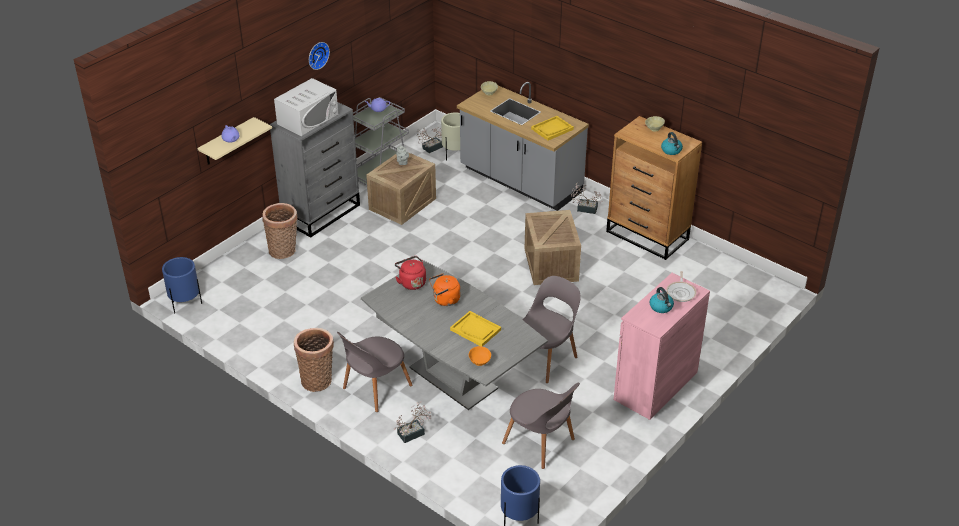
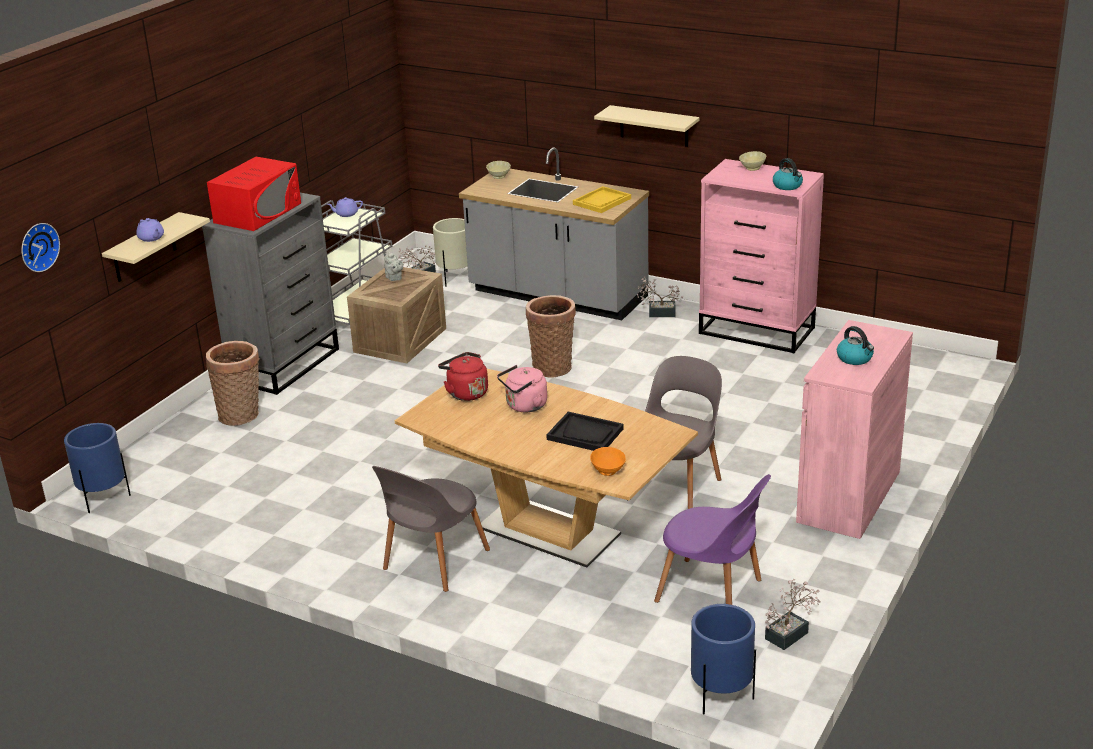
camera: 10 degrees left, 10 degrees down
(308, 119) = (258, 213): white microwave -> red microwave
(317, 55) = (258, 126): wall clock -> wall clock (37, 246)
(317, 379) = (339, 564): basket -> basket (552, 366)
(414, 433) = (513, 609): potted plant -> potted plant (790, 633)
(445, 300) = (524, 406): orange kettle -> pink kettle
(453, 378) = (548, 531): grey dining table -> brown dining table
(475, 330) = (585, 434): yellow tray -> black tray
(540, 443) = (713, 593): grey chair -> purple chair
(552, 265) = (639, 380): crate -> none
(595, 81) = (654, 126): none -> beige shelf
(648, 236) = (757, 331): brown dresser -> pink dresser
(681, 292) = (874, 339): frying pan -> none

